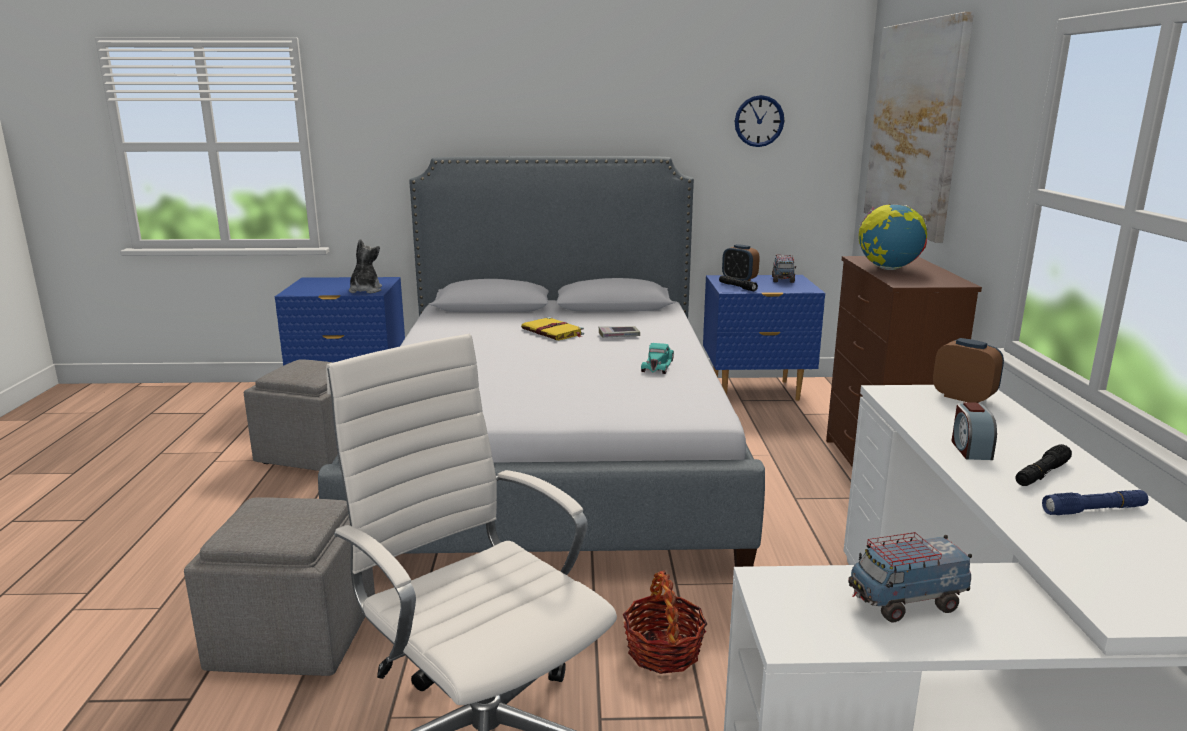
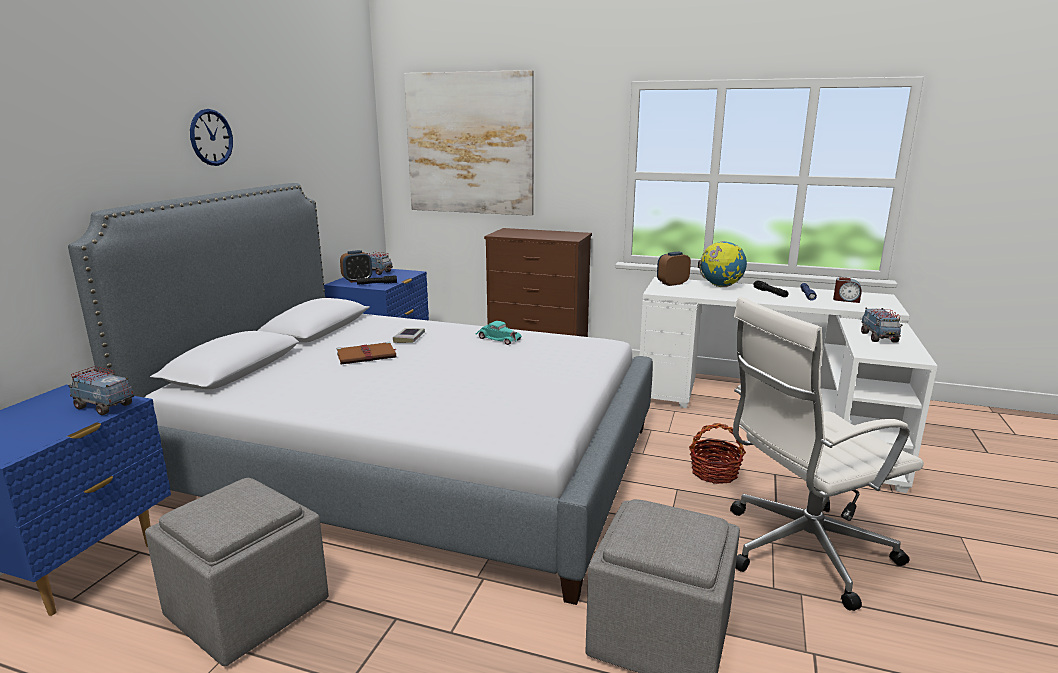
camera: 70 degrees left, 0 degrees up
(365, 290) = (104, 406): plush toy -> toy truck
(553, 332) = (367, 356): yellow book -> brown book
(759, 121) = (332, 146): wall clock -> wall clock (211, 137)
(888, 269) = (533, 235): globe -> globe (720, 286)
(970, 449) = (741, 296): alarm clock -> alarm clock (846, 300)

